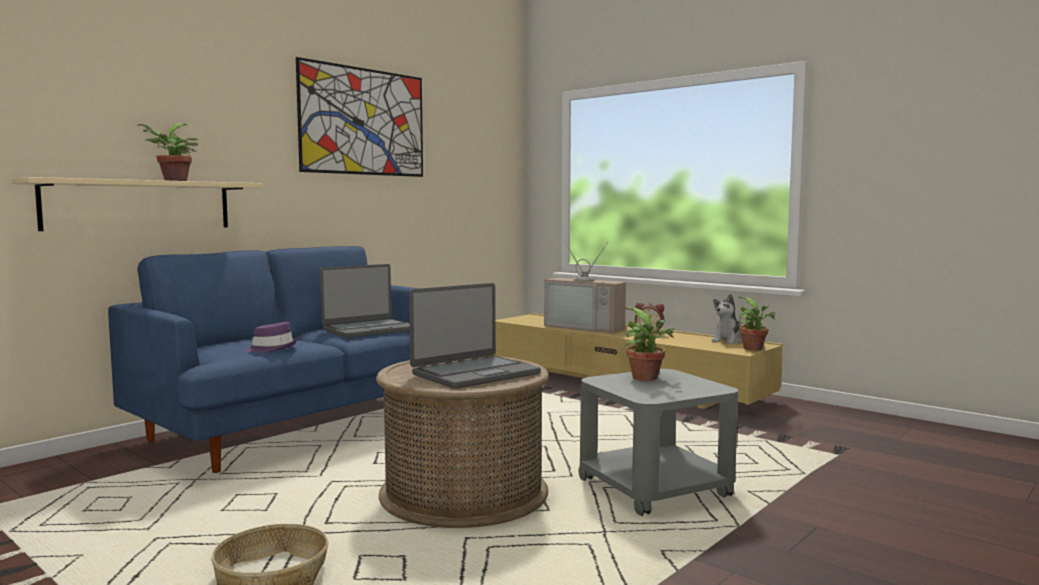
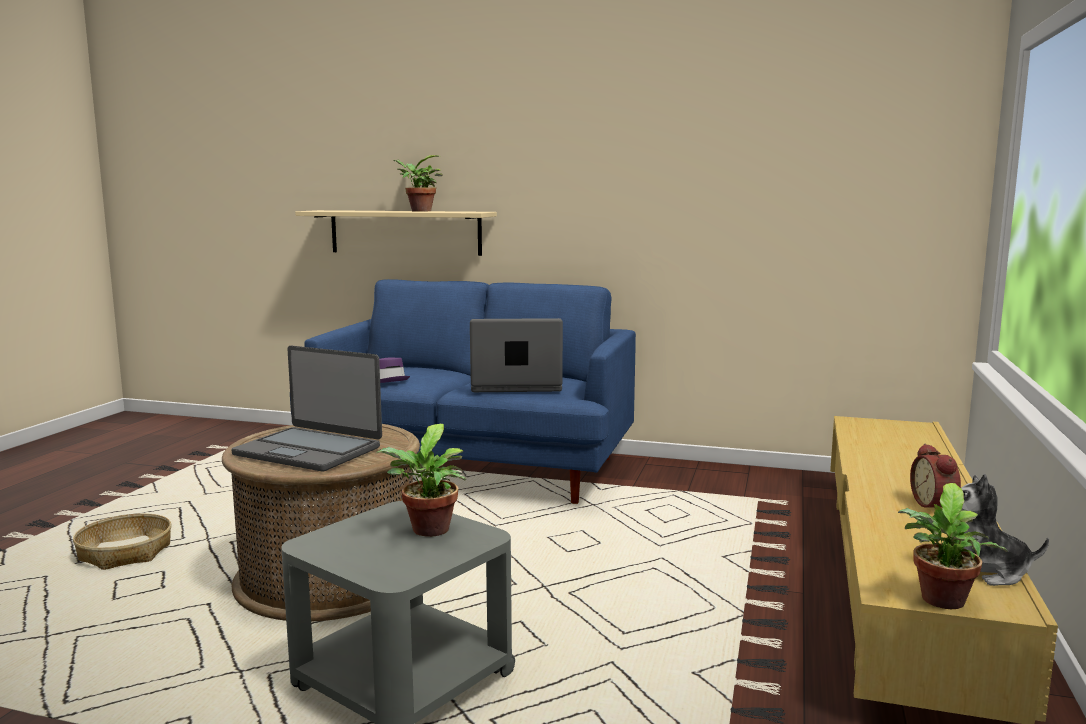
camera: 65 degrees right, 5 degrees up
(363, 121) = (655, 130): picture -> none
(369, 330) = (516, 385): laptop -> laptop turned 150 degrees clockwise
(587, 327) = (896, 464): television -> none

